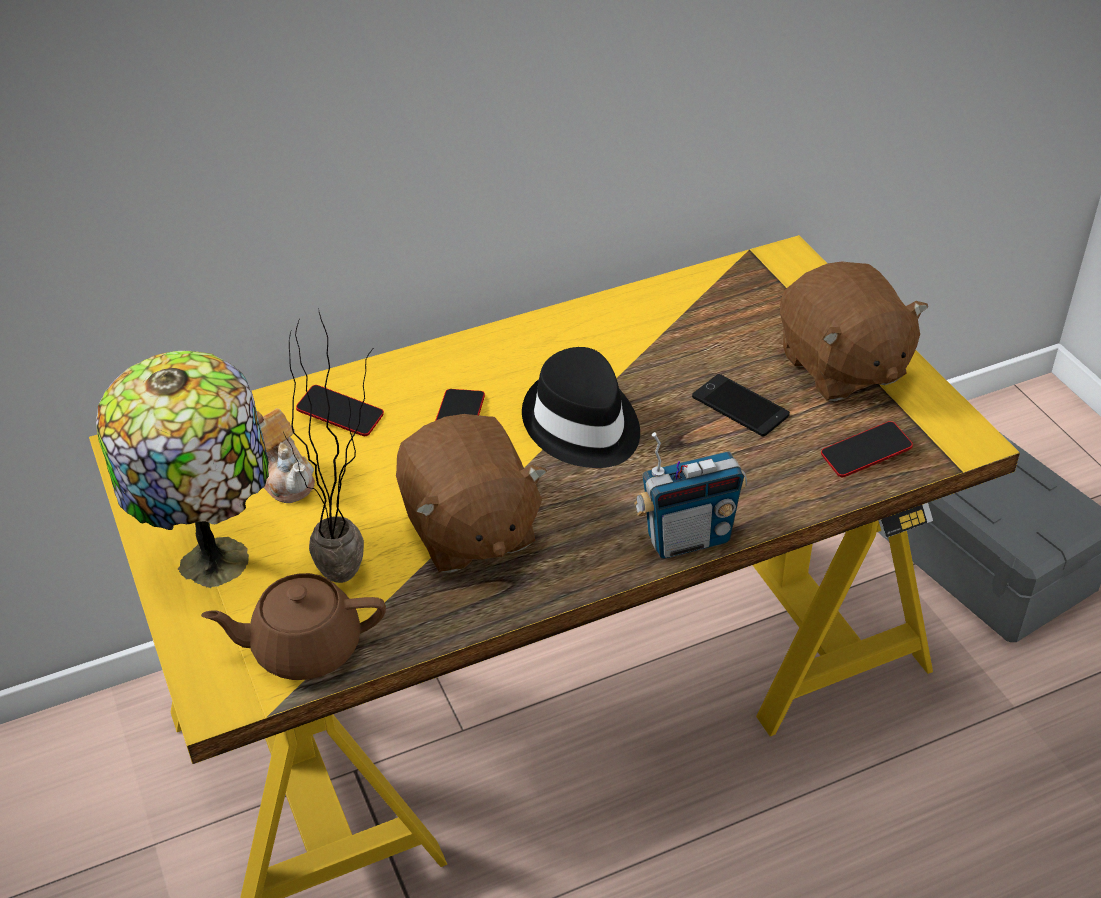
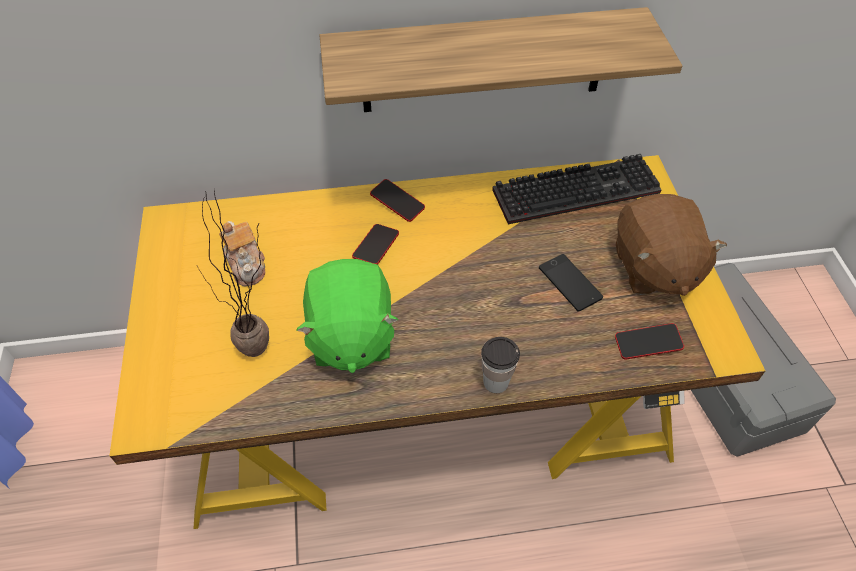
camera: 15 degrees right, 10 degrees up
(216, 556) = (183, 315): table lamp -> none
(304, 648) = (210, 401): brown teapot -> none
(340, 415) = (301, 227): phone -> phone (397, 203)
(469, 530) = (350, 336): brown plush toy -> green plush toy
(555, 138) = (483, 61): none -> shelf
(582, 425) = (455, 272): black hat -> none
(688, 539) = (496, 382): radio -> cup
(707, 295) = (577, 189): none -> keyboard

